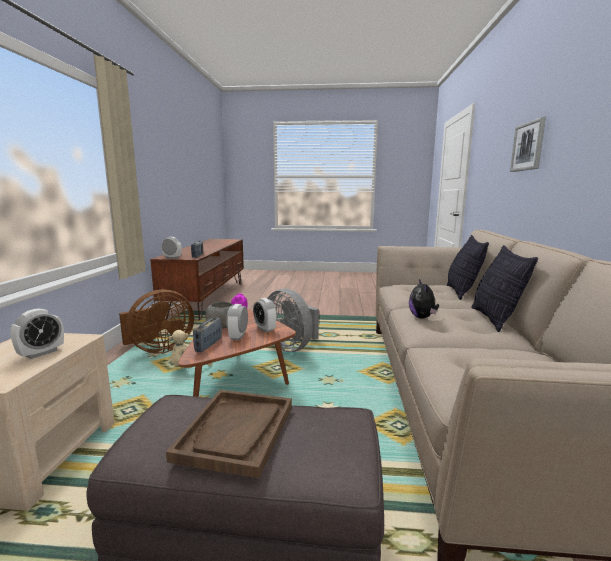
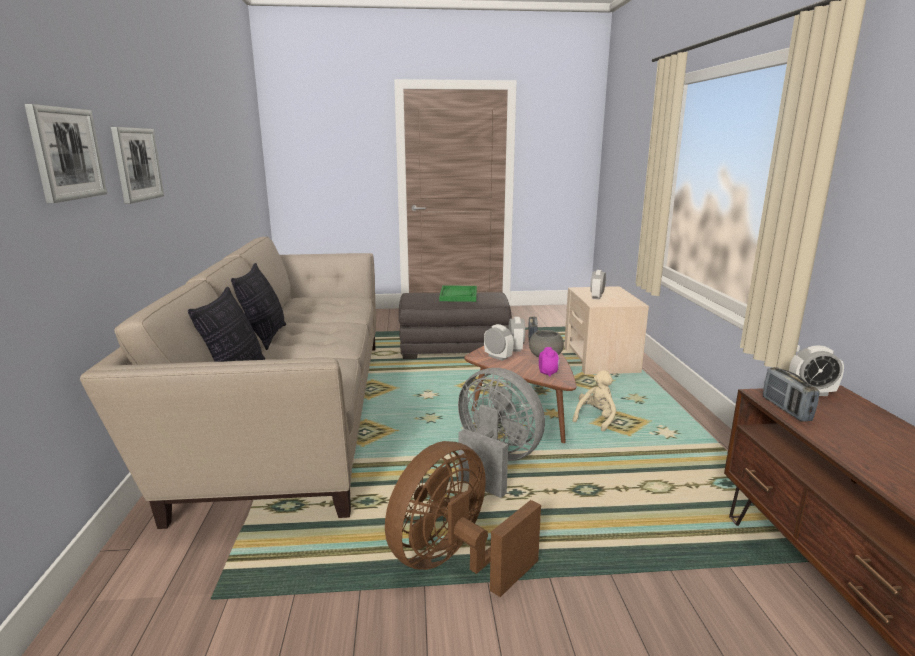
camera: 170 degrees right, 5 degrees up
(159, 349) = (675, 440): brown fan -> brown fan (454, 562)
(236, 432) = (458, 295): brown tray -> green tray
(422, 317) = (337, 335): plush toy -> none
(576, 144) = (136, 164): none -> picture

